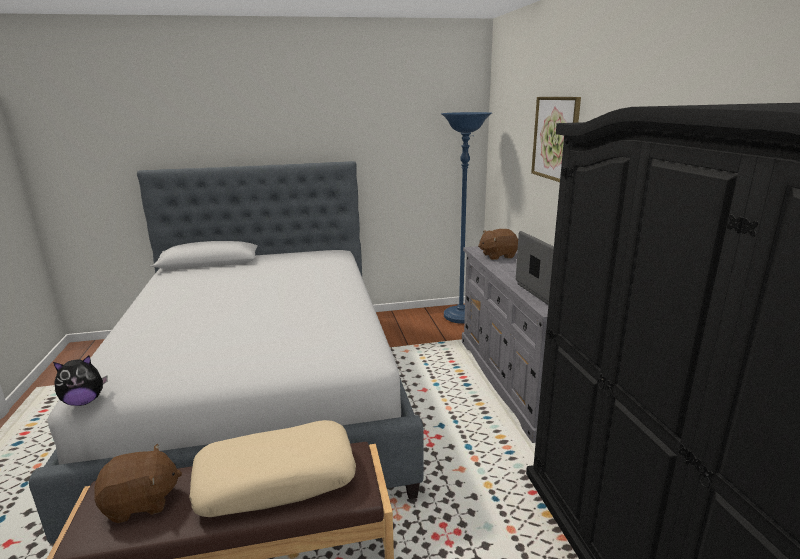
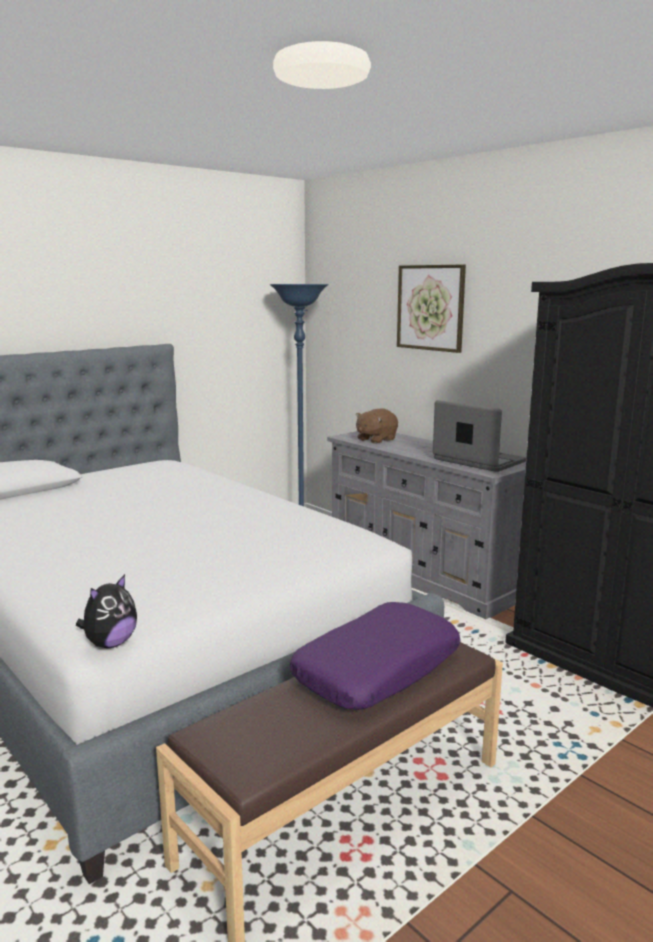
camera: 30 degrees left, 5 degrees down
(141, 502) = (265, 728): brown plush toy -> none
(276, 479) = (377, 669): beige pillow -> purple pillow

